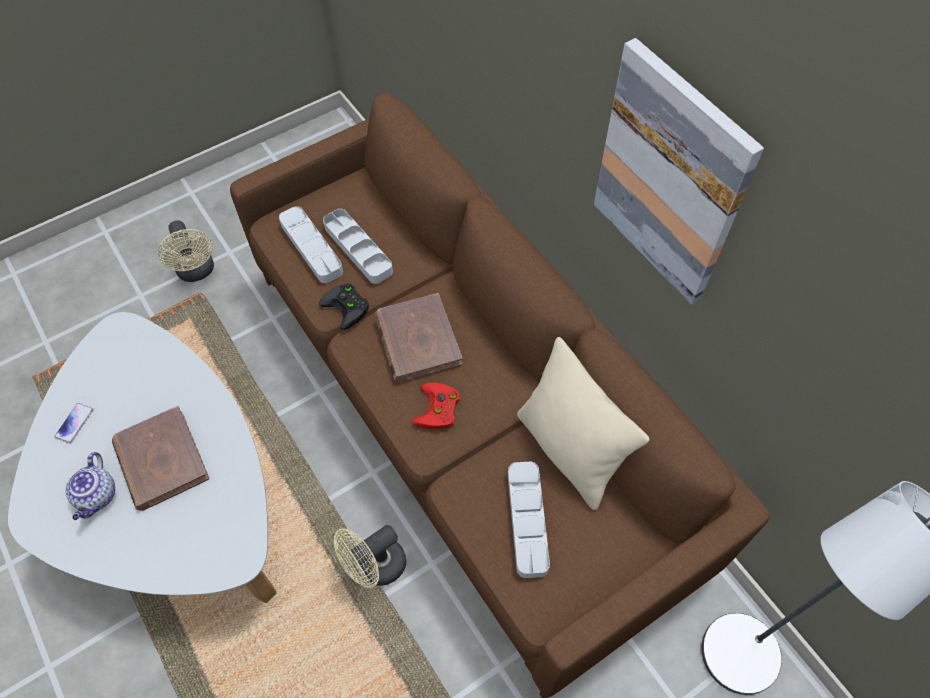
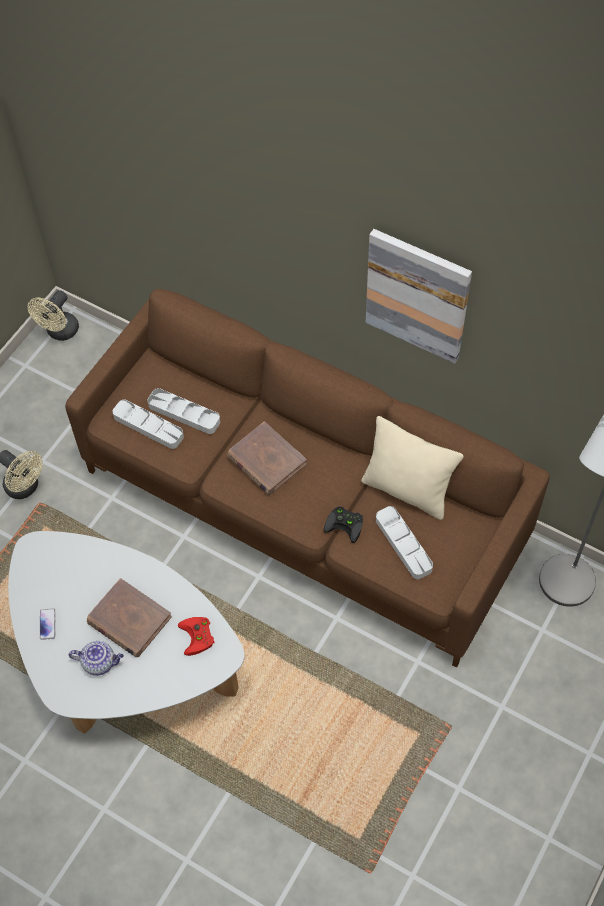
camera: 25 degrees left, 0 degrees up
(97, 496) = (100, 662): teapot -> teapot turned 60 degrees counterclockwise
(348, 307) = (202, 458): black game controller -> black game controller (346, 524)
(375, 567) = (298, 638): beige fan -> beige fan (60, 332)
(438, 410) = (307, 501): red game controller -> red game controller (198, 637)

